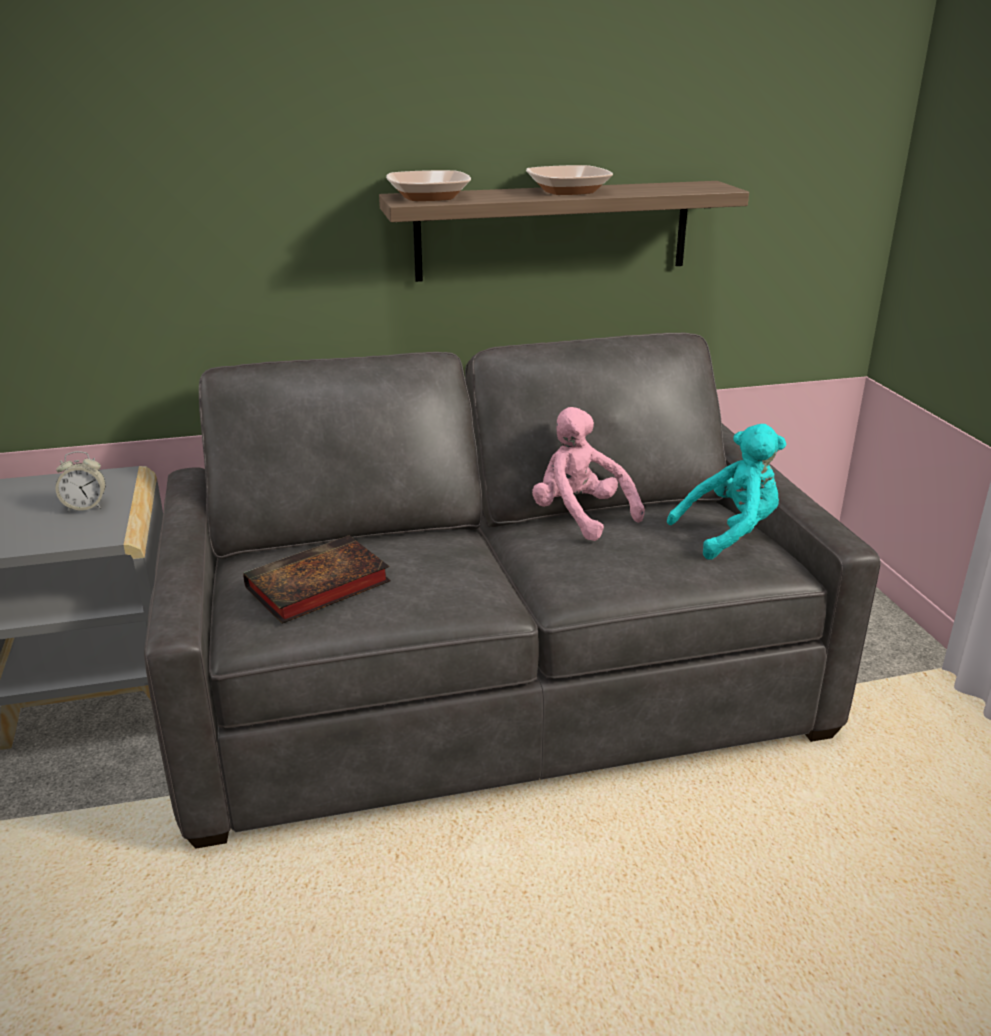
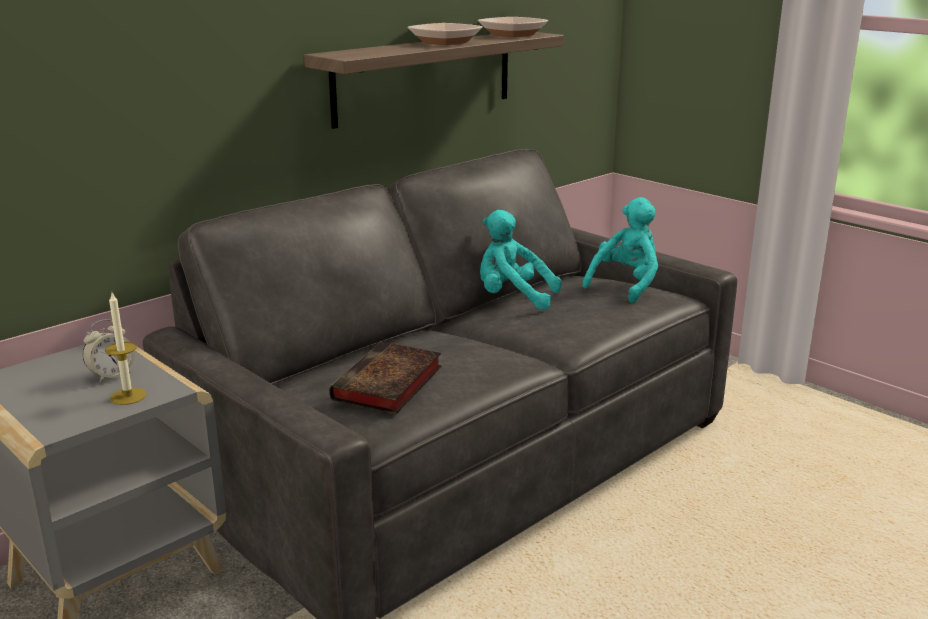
camera: 30 degrees left, 5 degrees down
(68, 533) = (128, 396): none -> candle
(428, 197) = (354, 53): bowl -> bowl (512, 35)
(580, 516) = (512, 298): pink plush toy -> turquoise plush toy

